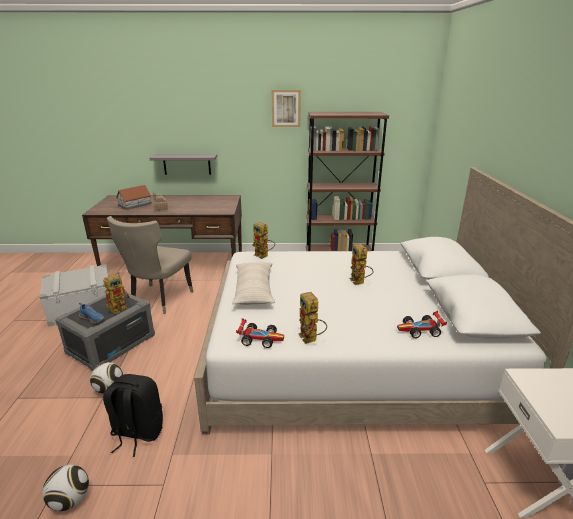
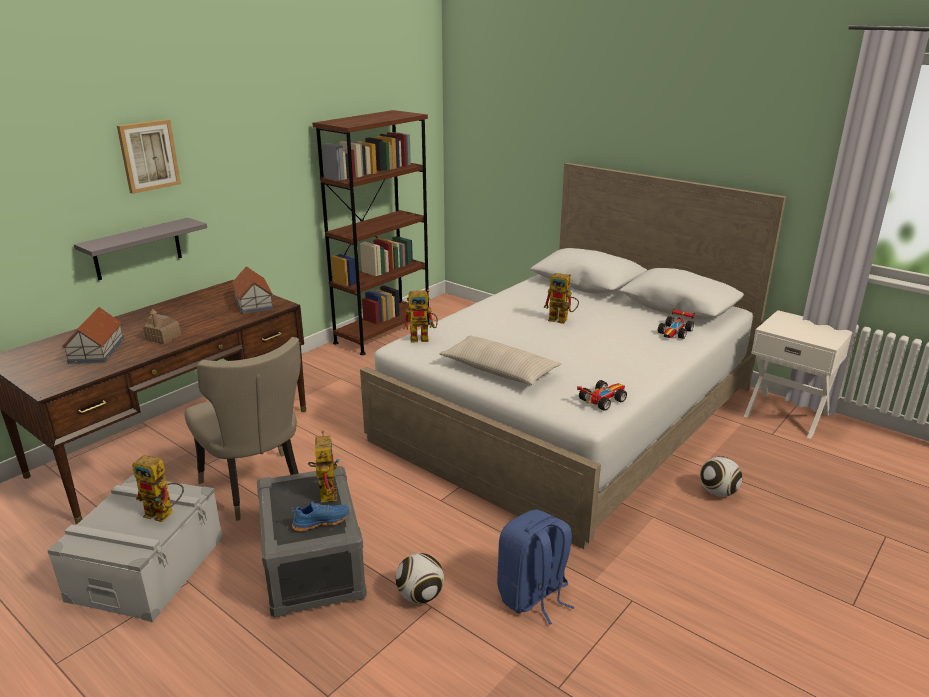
camera: 50 degrees left, 0 degrees up
(70, 500) = (594, 679): football -> football (717, 493)
(137, 433) = (533, 596): black backpack -> blue backpack
(220, 207) = (253, 303): none -> toy house
(286, 108) = (281, 122): picture -> picture (148, 155)
(311, 339) = (633, 378): toy robot -> toy robot (165, 514)

